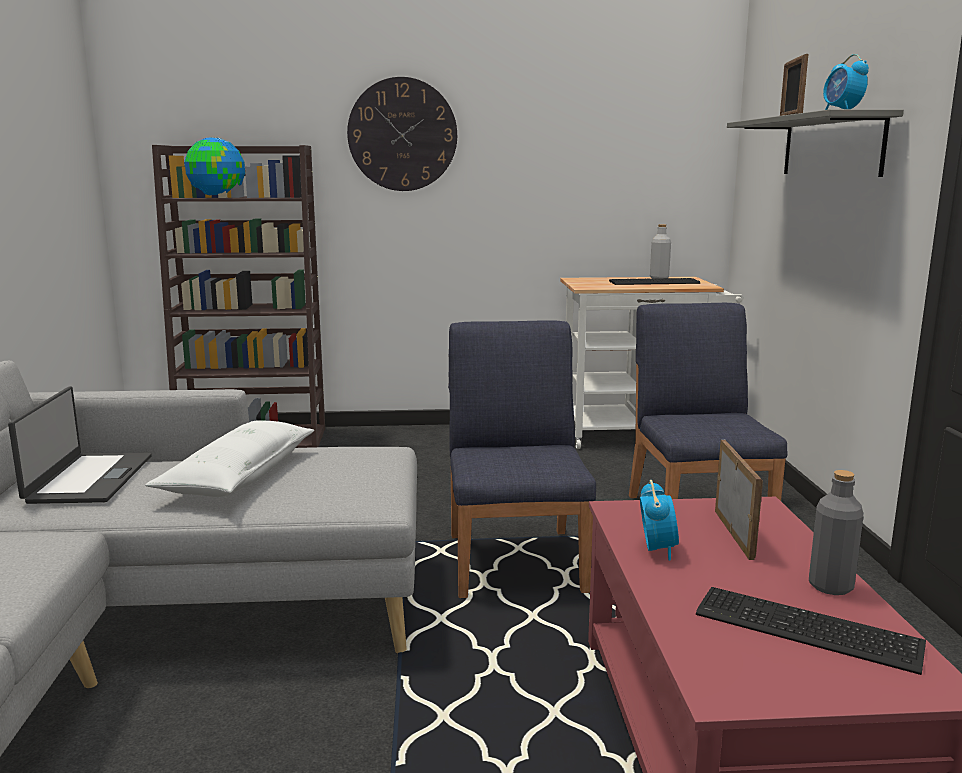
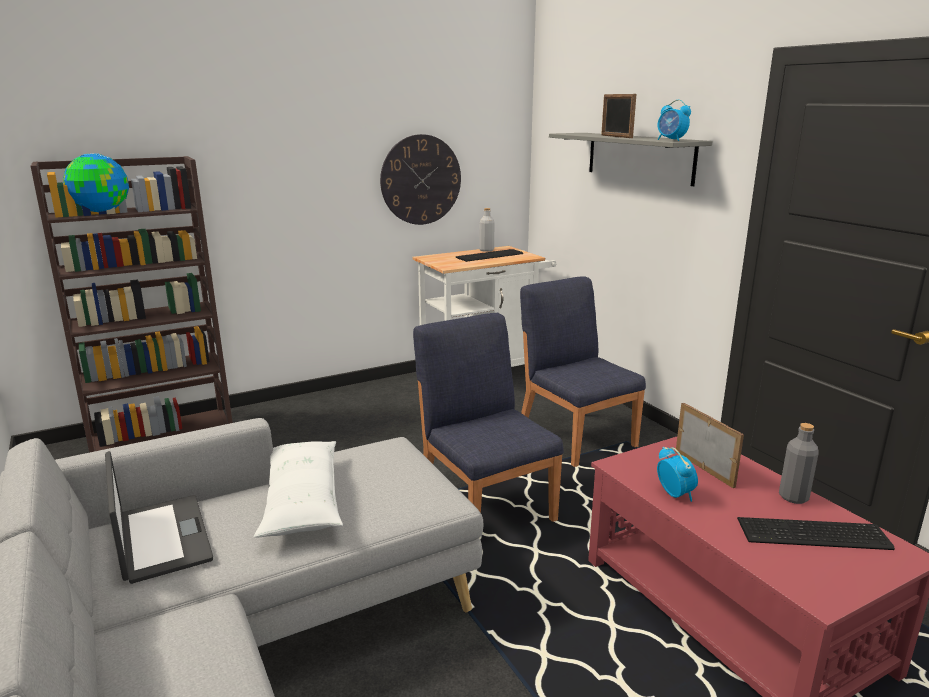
camera: 25 degrees left, 5 degrees up
(402, 135) = (272, 142): wall clock -> wall clock (421, 180)

